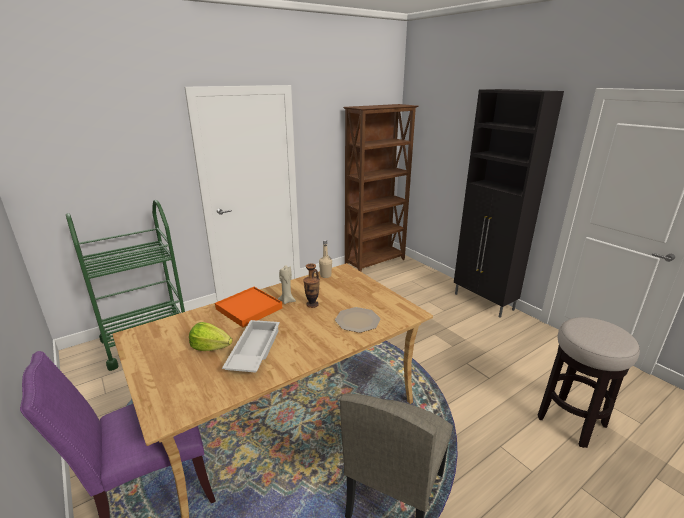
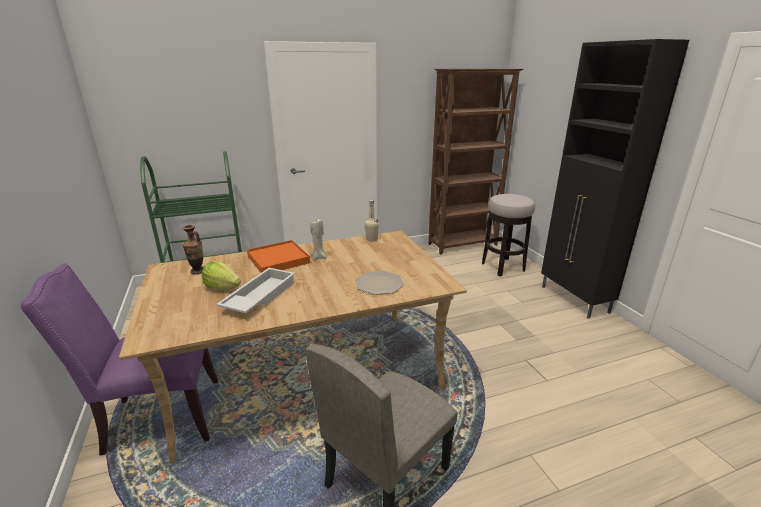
camera: 15 degrees right, 0 degrees up
(312, 304) = (341, 263): vase -> vase (198, 271)
(571, 421) = (635, 447): stool -> stool (503, 267)

